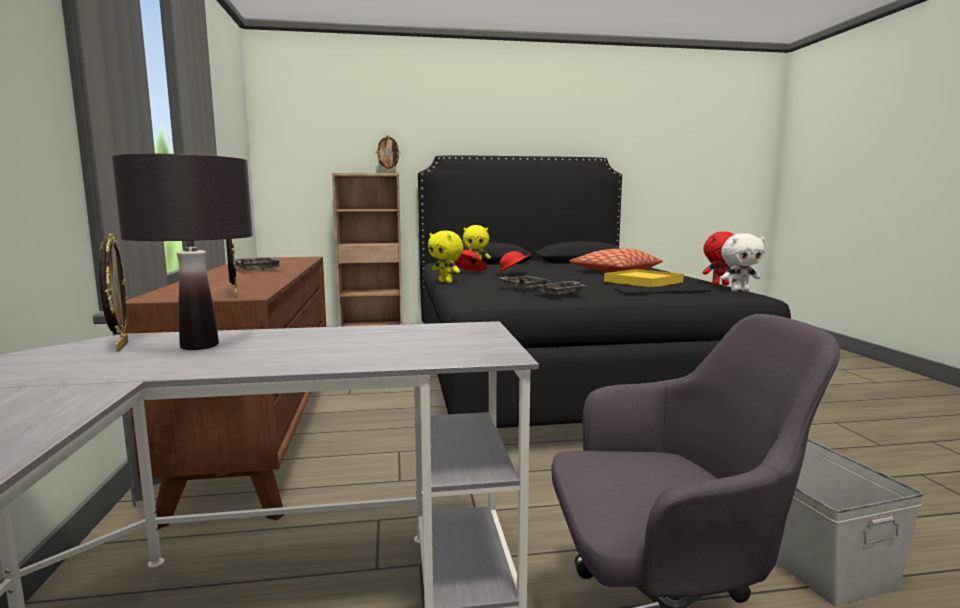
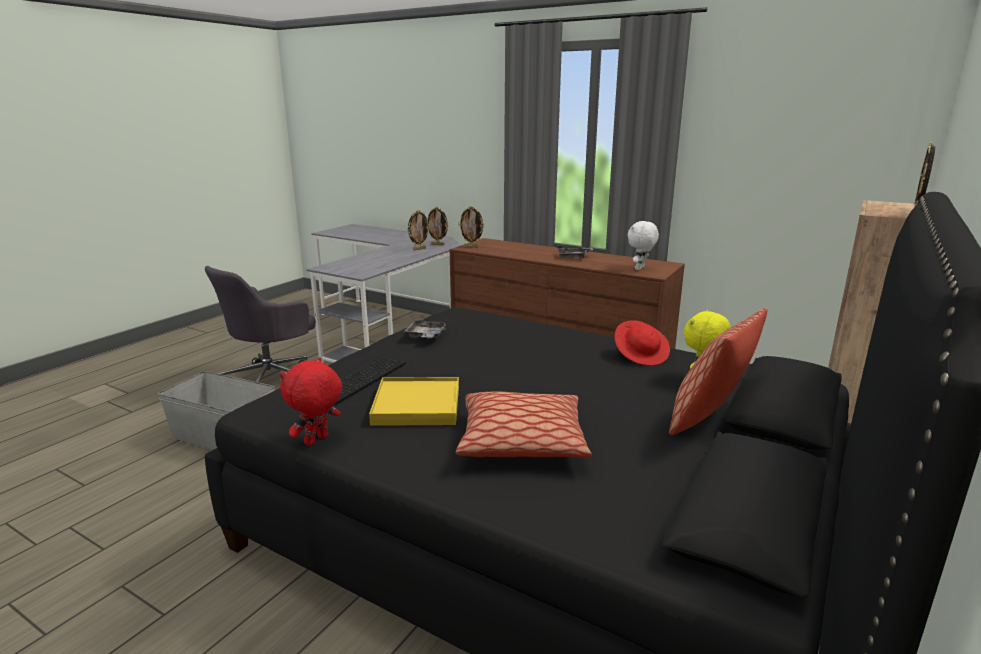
camera: 130 degrees right, 10 degrees up
(199, 346) = (419, 249): black table lamp -> picture frame
(446, 282) = (579, 331): yellow plush toy -> none
(512, 275) = (582, 367): red hat -> none
(522, 265) = (709, 419): none -> pillow
(523, 288) = (472, 332): grey tray -> none
(739, 291) = (279, 420): white plush toy -> white plush toy (640, 268)

